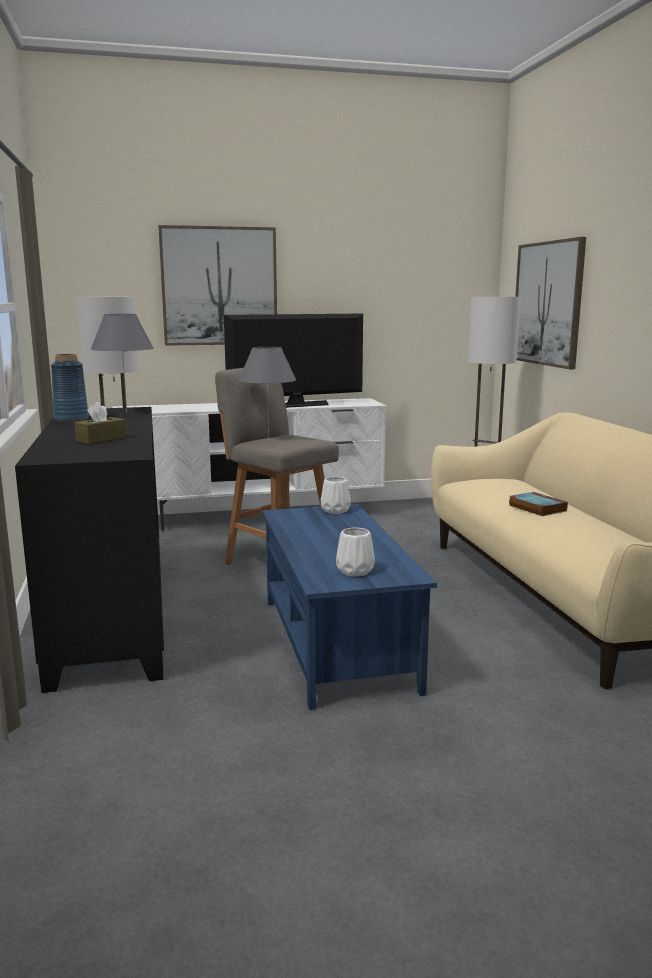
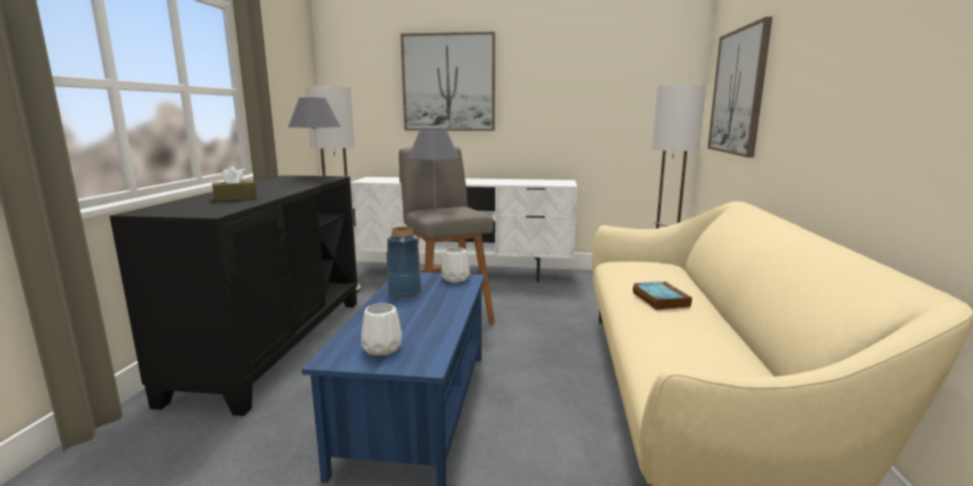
camera: 20 degrees right, 0 degrees up
(71, 419) = (266, 182): blue vase -> blue vase (404, 291)
(296, 405) = (500, 182): television -> none

